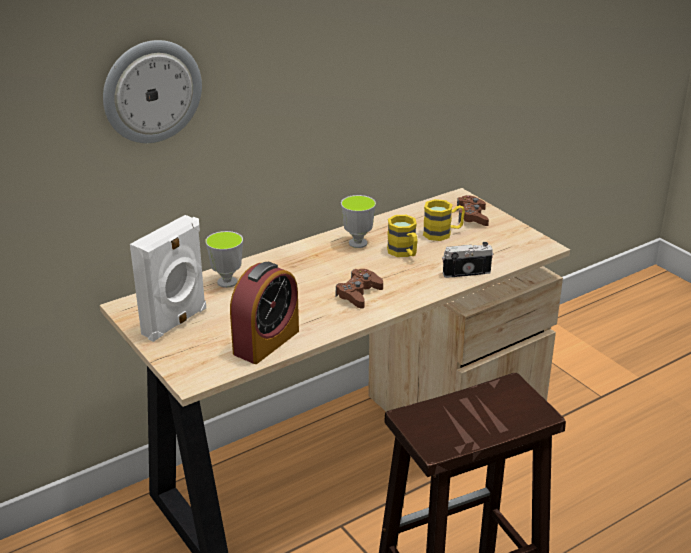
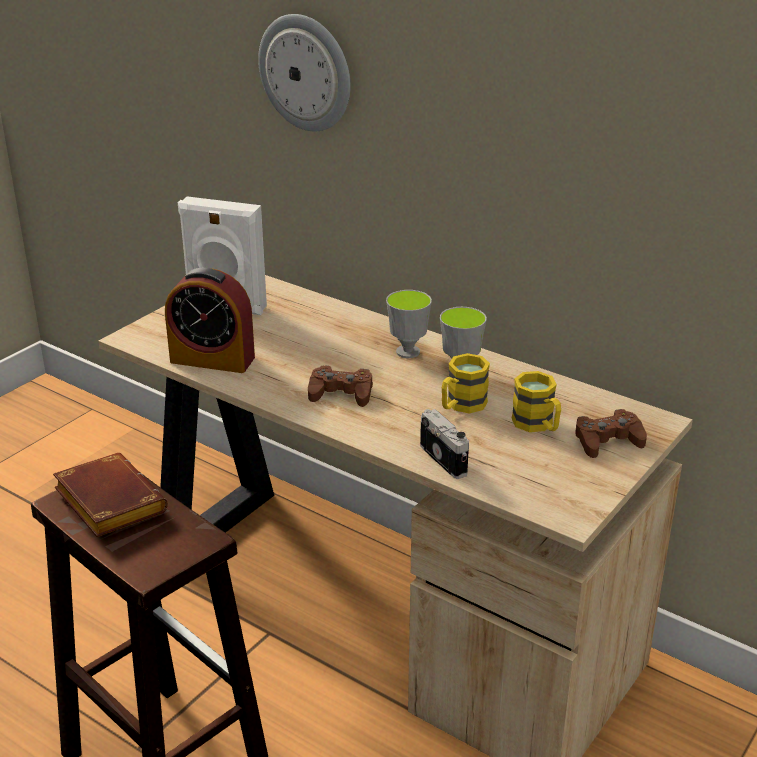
camera: 70 degrees right, 0 degrees up
(227, 282) = (317, 314): cup -> cup (408, 352)
(446, 424) = (106, 502): none -> brown book

